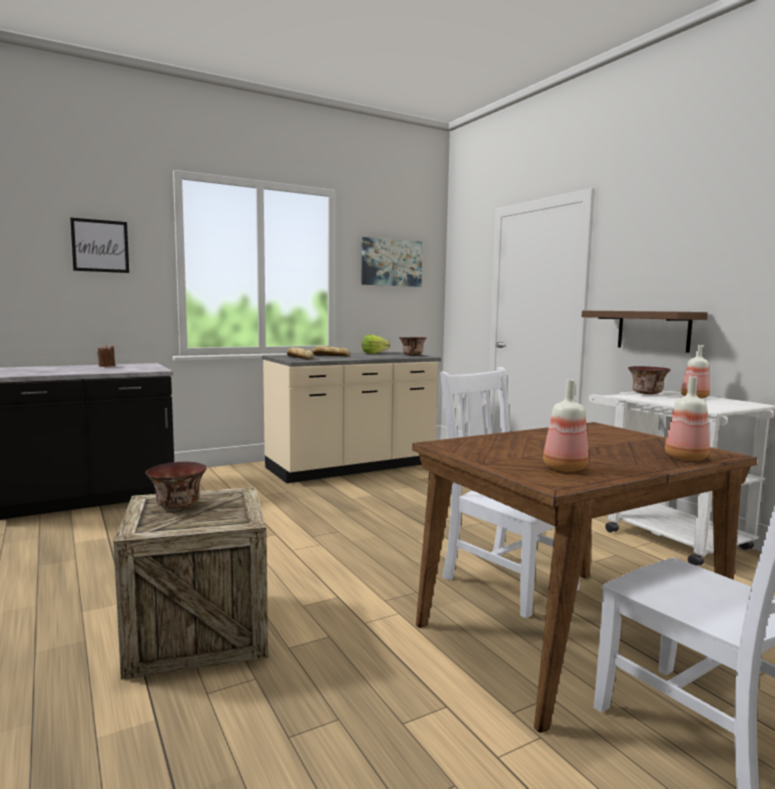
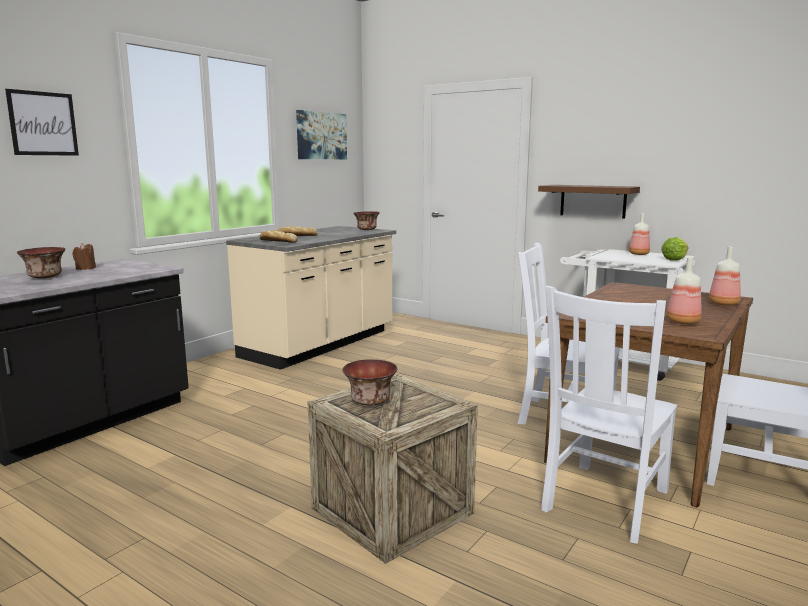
camera: 25 degrees left, 5 degrees up
(374, 353) = (324, 229): lettuce -> lettuce (674, 259)
(424, 688) = (603, 502): none -> white chair
(647, 393) = (606, 253): bowl -> bowl (46, 277)

